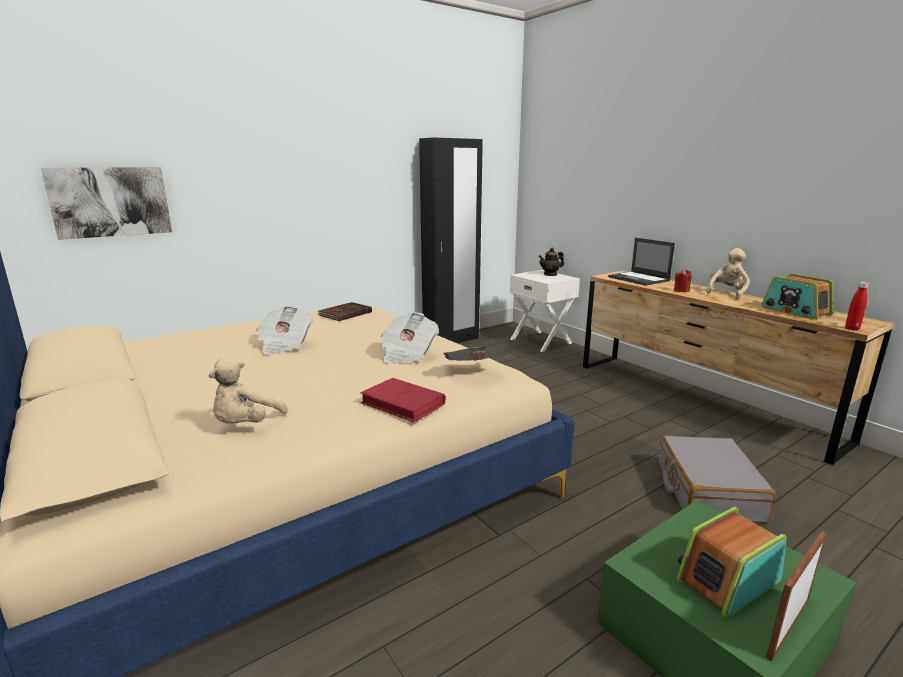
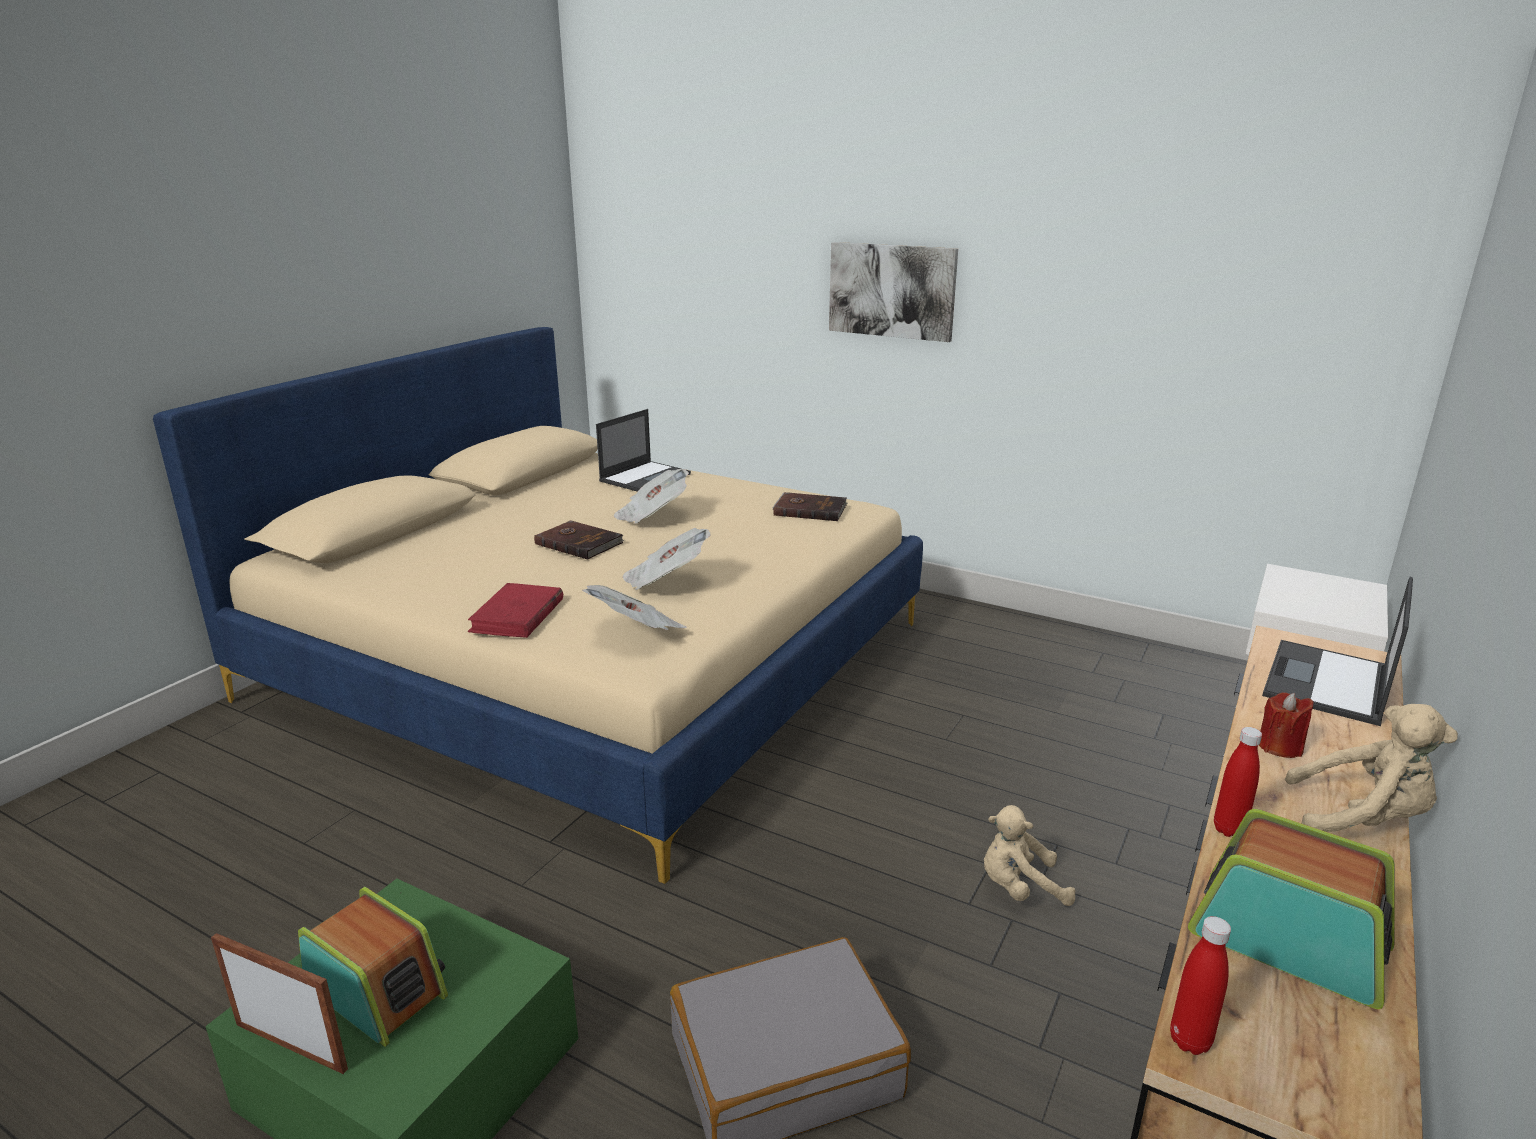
camera: 65 degrees right, 5 degrees up
(110, 202) = (681, 296): picture -> picture (892, 290)
(201, 337) = (645, 477): none -> laptop
(246, 425) = (439, 563): beige plush toy -> beige plush toy (1019, 888)
(300, 369) = (579, 543): none -> brown book
(451, 340) = (1130, 648): black wardrobe -> none
(550, 274) = (1353, 600): teapot -> none
(734, 304) = (1228, 829): none -> red bottle
(795, 311) = (1288, 939): radio -> radio turned 90 degrees clockwise

